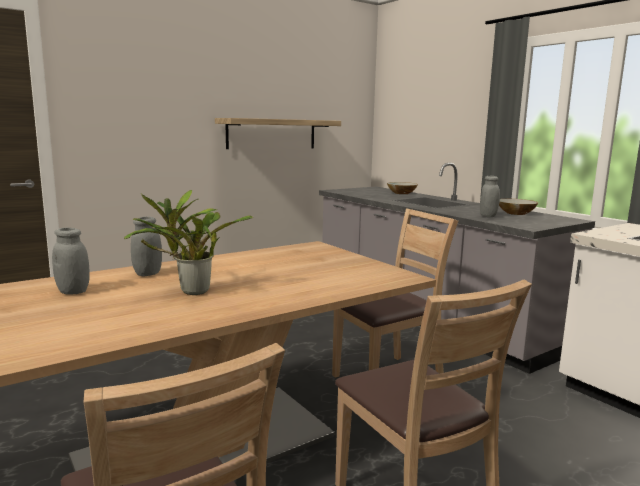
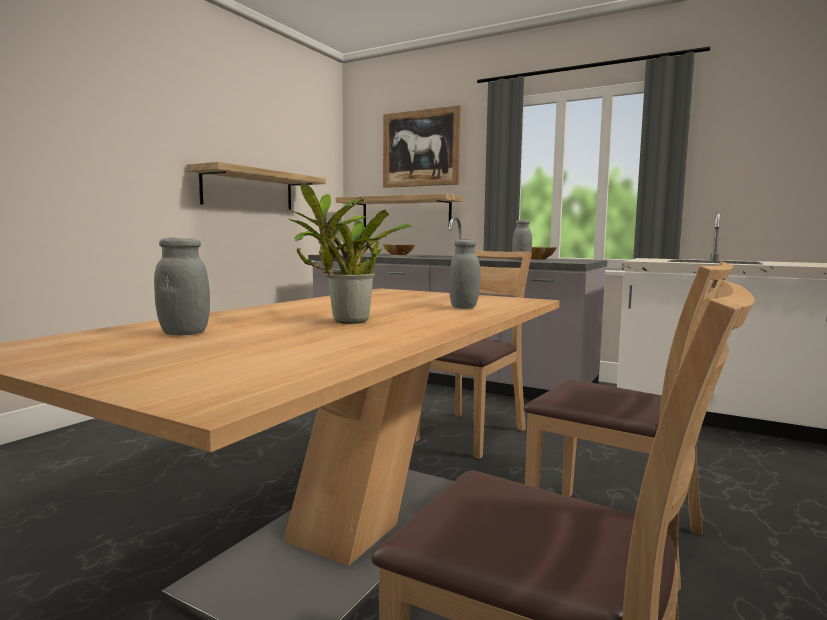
camera: 25 degrees left, 5 degrees down
(148, 274) = (250, 315): grey jar -> grey jar (464, 307)
(420, 150) = (405, 212): none -> shelf
(436, 89) = (420, 148): none -> picture

